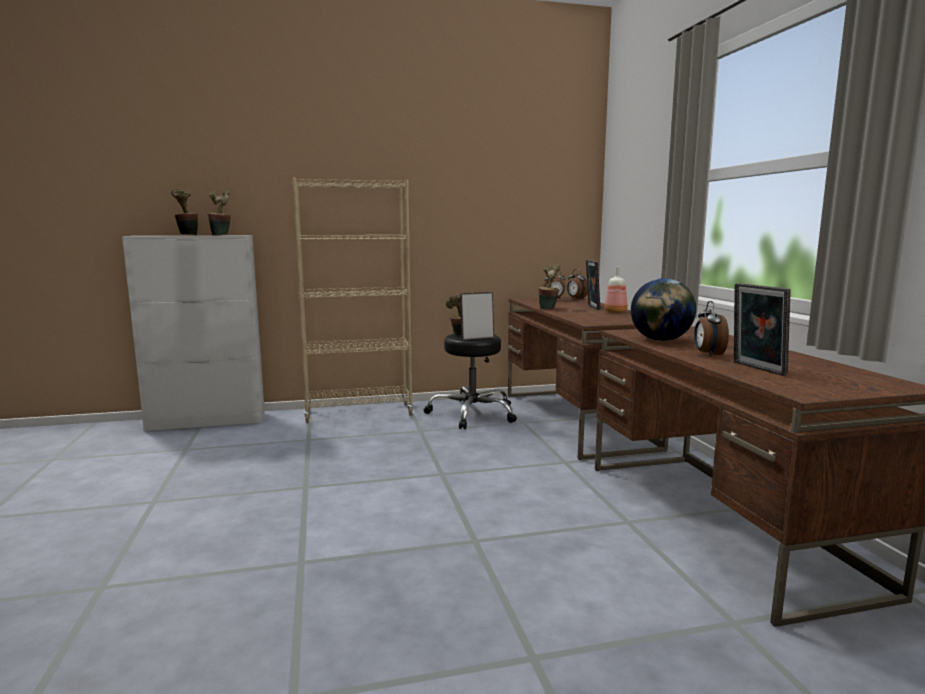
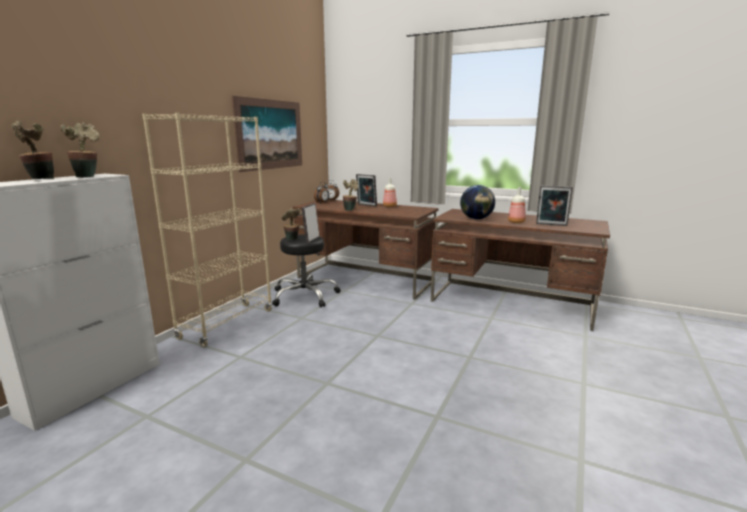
camera: 50 degrees left, 5 degrees up
(479, 204) = (270, 134): none -> picture
(708, 354) = (516, 222): alarm clock -> bottle

